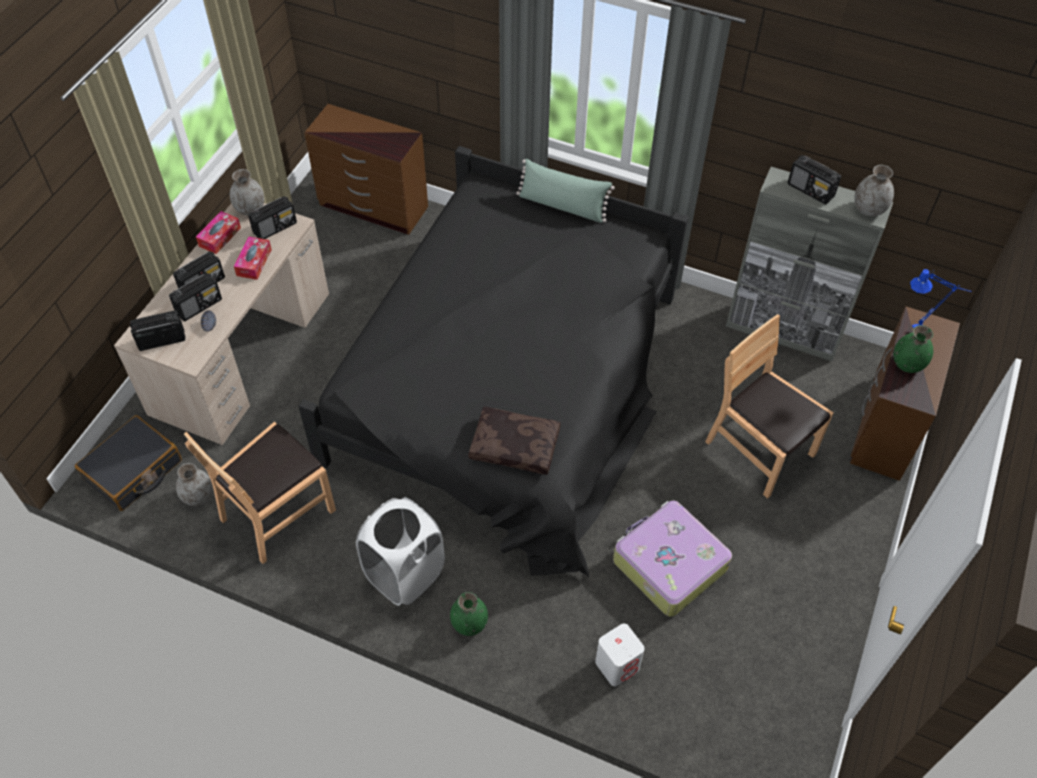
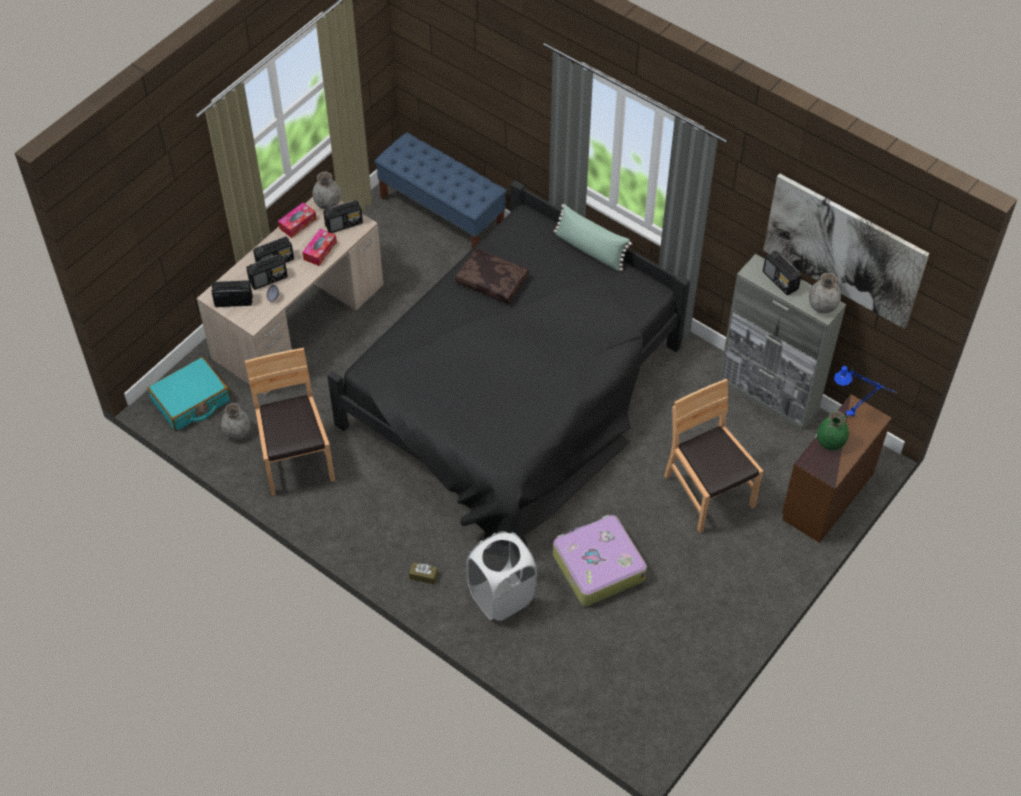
camera: 15 degrees right, 0 degrees up
(133, 470) = (191, 401): black suitcase -> turquoise suitcase
(277, 513) = (296, 459): brown chair -> brown chair turned 105 degrees clockwise
(373, 207) = (442, 213): brown dresser -> blue bench
(404, 574) = (384, 527): white laundry basket -> white laundry basket (501, 596)
(469, 624) = (423, 576): green vase -> brown tissue box
(515, 445) = (486, 440): brown pillow -> brown pillow (493, 281)
(617, 665) = (530, 632): white speaker -> none
(896, 133) = (844, 250): none -> picture

